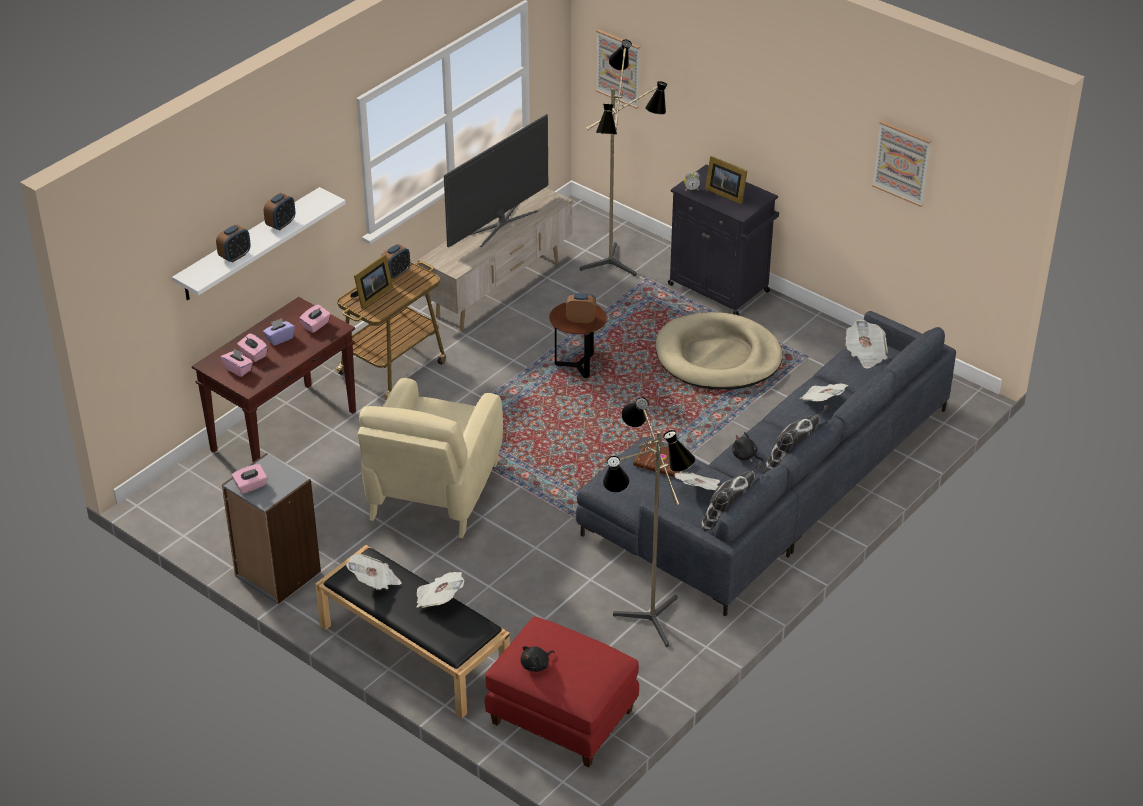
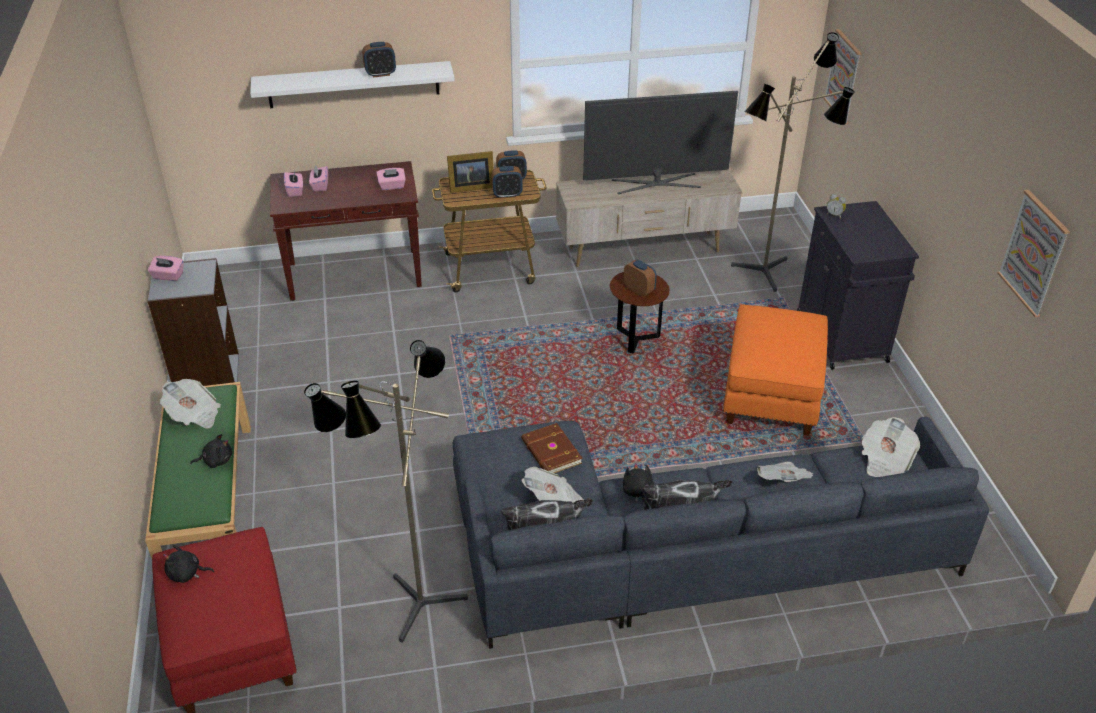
camera: 40 degrees right, 0 degrees up
(235, 256) = (313, 81): alarm clock -> alarm clock (507, 195)
(279, 338) = (354, 183): purple tissue box -> none
(412, 650) = (208, 500): black bench -> green bench
(432, 494) = (391, 380): beige armchair -> none
(439, 599) = (216, 460): newspaper -> black plush toy
(718, 357) = (772, 396): beige dog bed -> orange ottoman
(725, 193) = (865, 232): picture frame -> none

